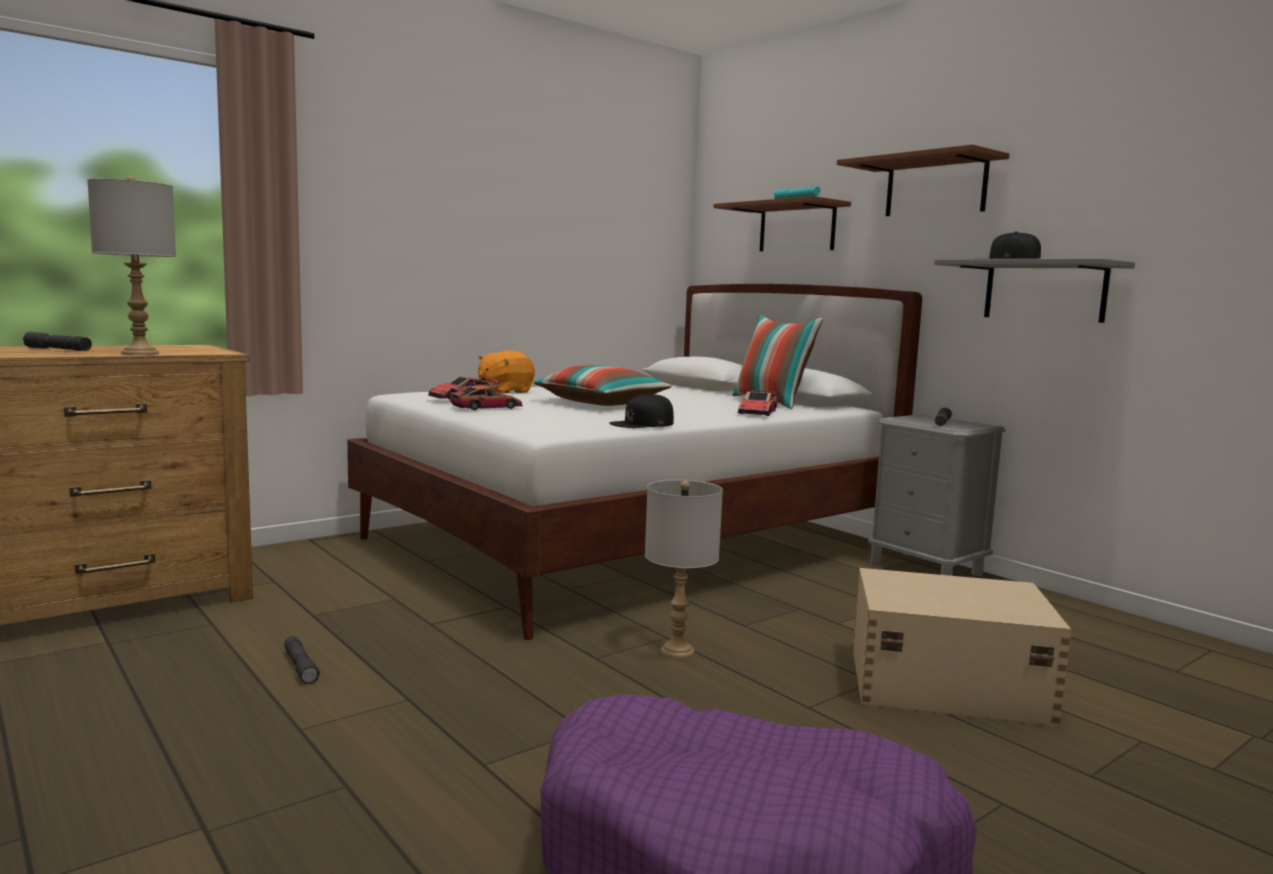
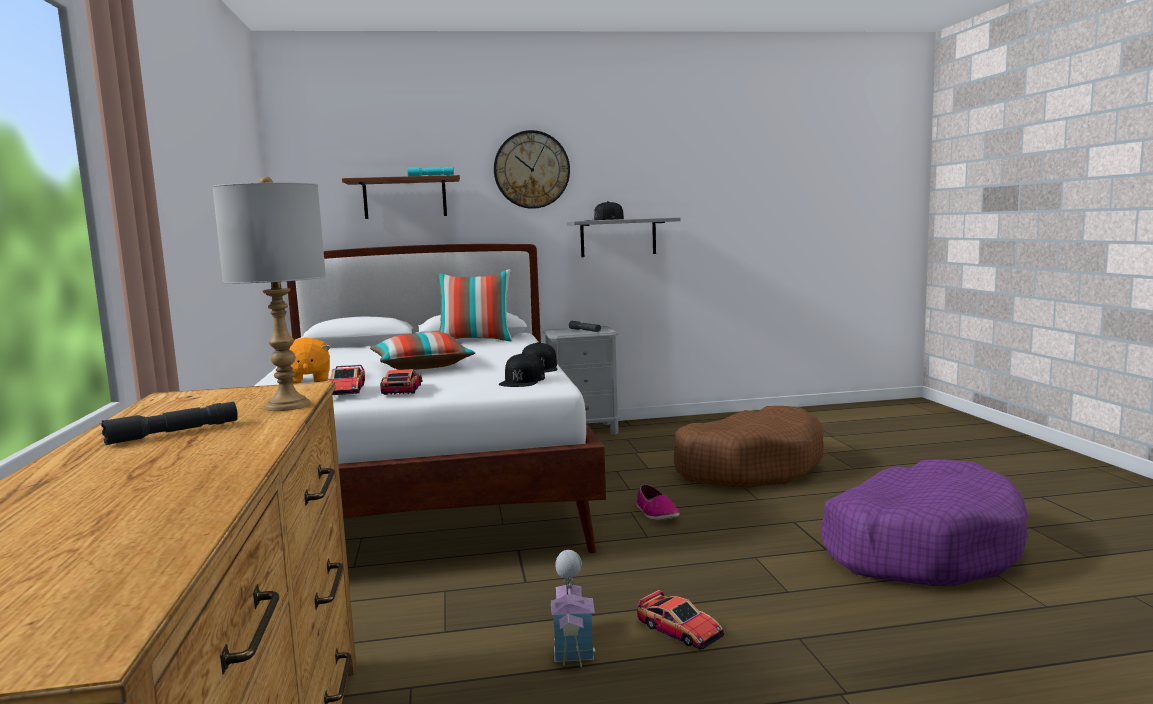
camera: 60 degrees left, 0 degrees up
(300, 667) = (573, 644): grey flashlight -> toy house
(561, 424) = (522, 380): none -> black cap
(678, 651) = (656, 513): grey table lamp -> shoe
(757, 412) = (518, 347): toy car -> toy car (680, 630)
(935, 187) = (531, 169): brown shelf -> wall clock
(944, 684) = (748, 467): beige storage box -> brown dog bed

